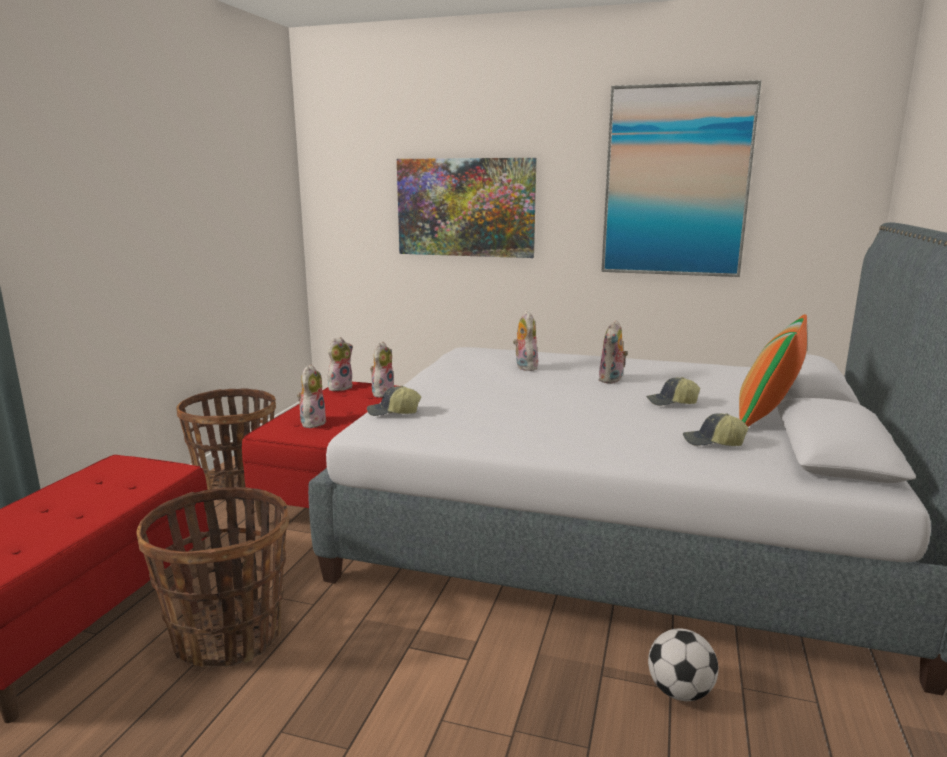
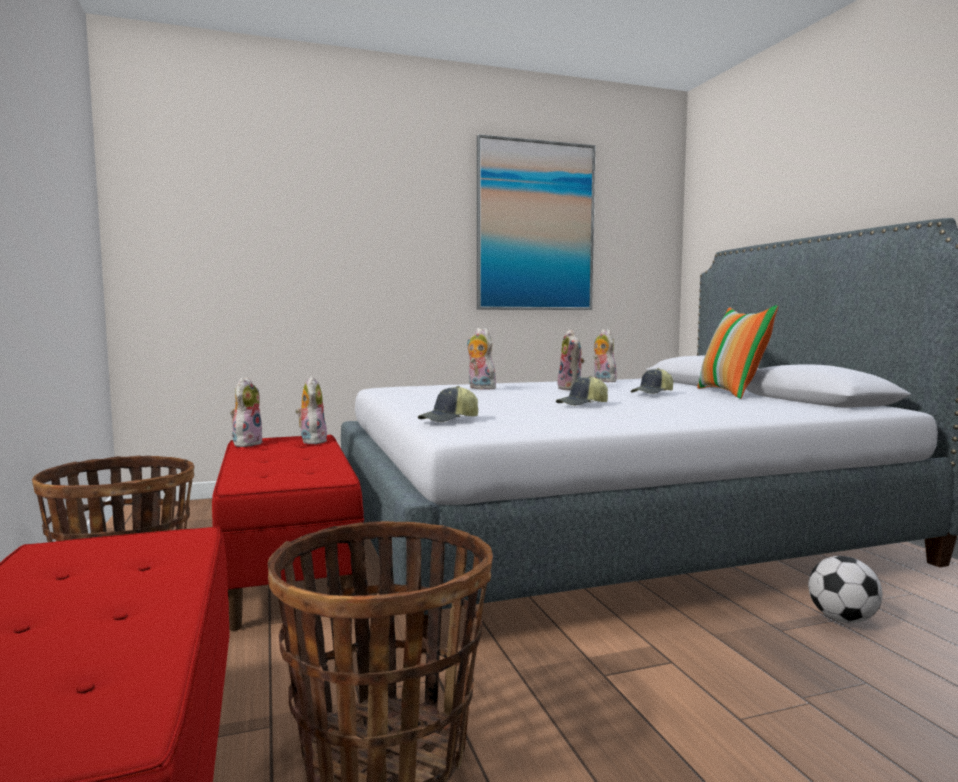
camera: 35 degrees left, 10 degrees down
(312, 422) = (283, 470): plush toy -> plush toy (602, 381)
(465, 207) = (332, 244): picture -> none
(713, 443) = (745, 404): cap -> cap (582, 405)

